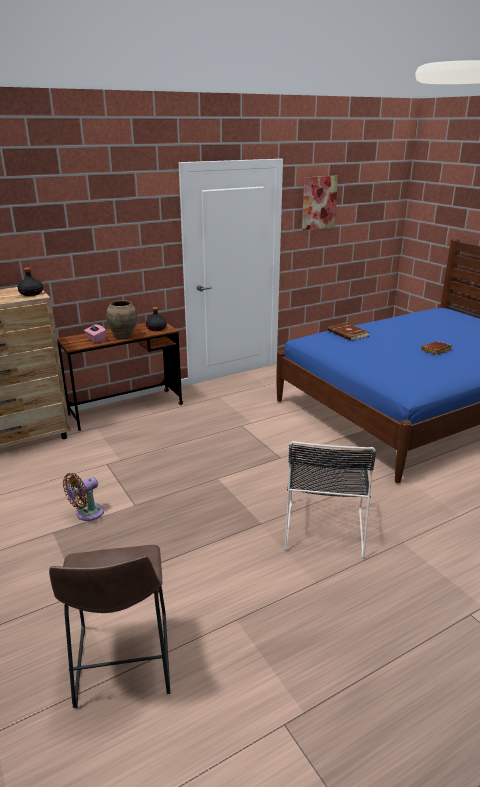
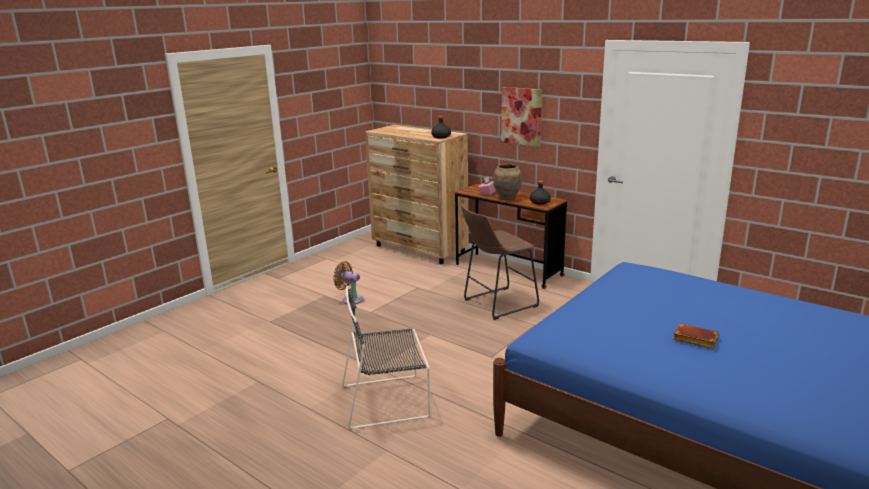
camera: 70 degrees right, 5 degrees down
(122, 666) = (210, 351): brown stool -> brown stool (497, 304)
(319, 202) = (812, 109): picture -> picture (521, 116)
(347, 334) = (674, 281): brown book -> none

